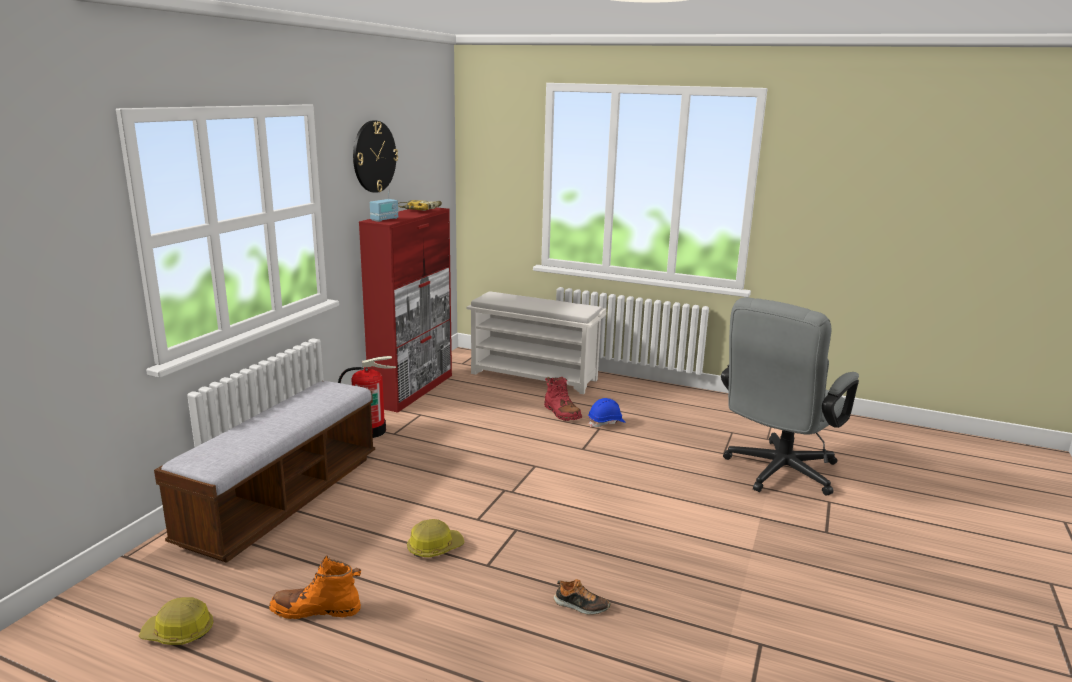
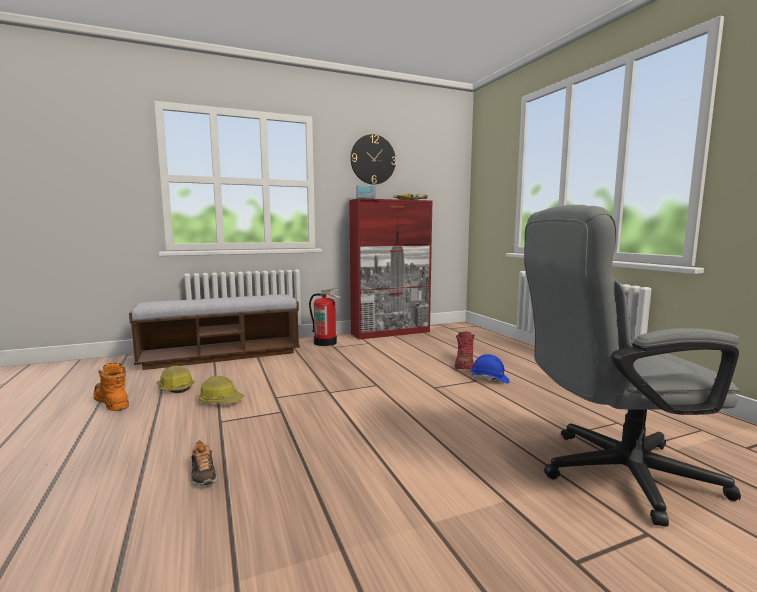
camera: 45 degrees right, 10 degrees down
(179, 633) = (63, 386): hard hat -> hard hat (174, 388)
(535, 376) = (488, 343): white shoe rack -> none

